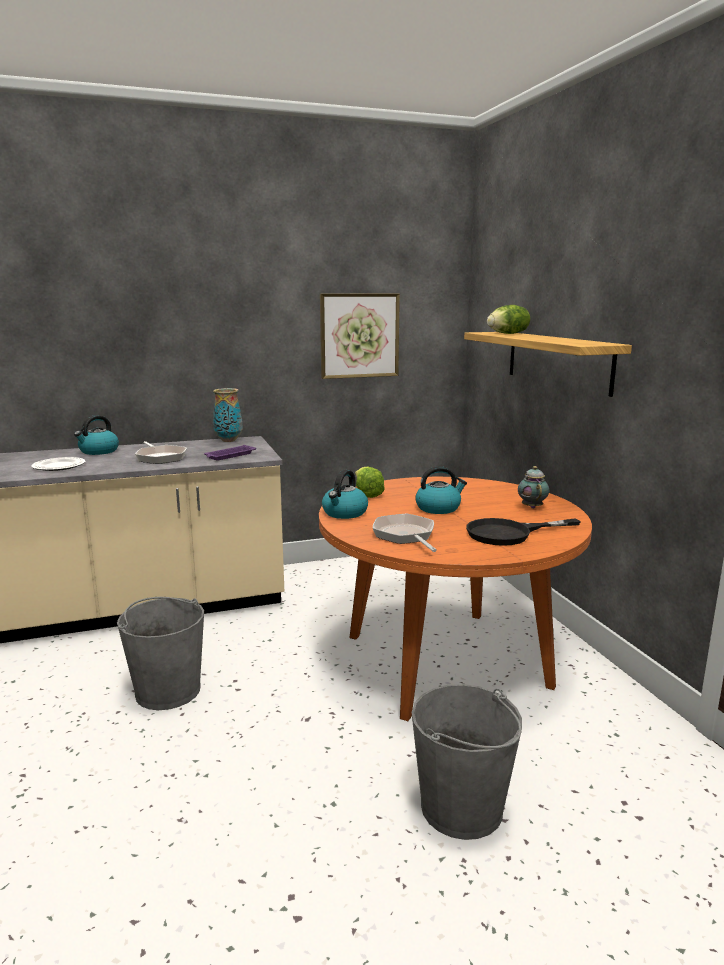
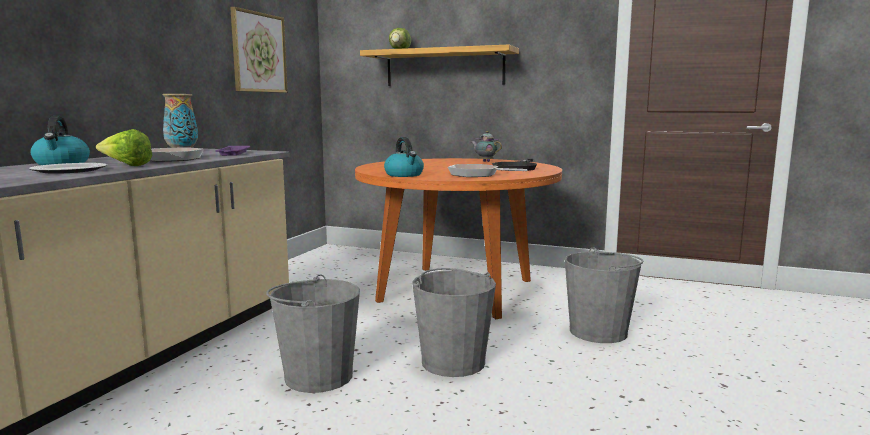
camera: 50 degrees left, 5 degrees down
(262, 741) = (453, 362): none -> grey bucket
(367, 494) = (378, 169): lettuce -> lettuce (126, 165)
(438, 508) = (445, 167): kettle -> none

